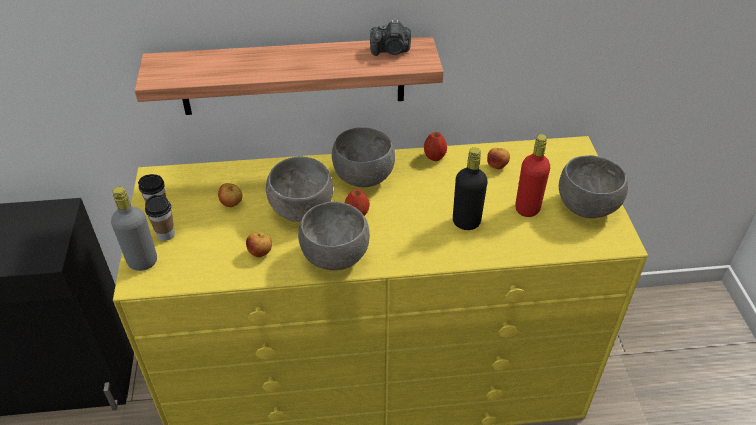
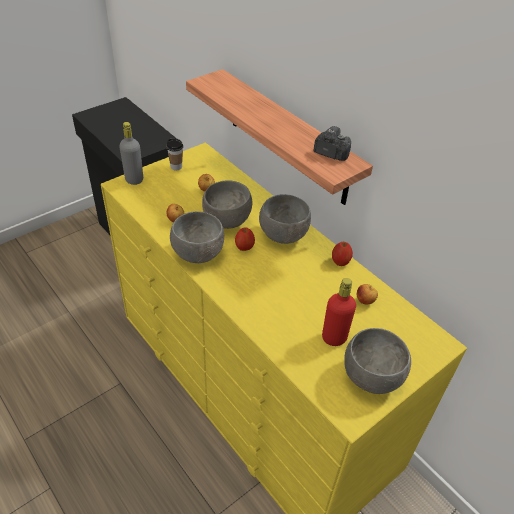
camera: 55 degrees right, 0 degrees up
(166, 234) = (161, 177): cup -> none
(391, 51) = (331, 153): camera -> camera turned 150 degrees clockwise
(466, 222) = (287, 307): black bottle -> none

